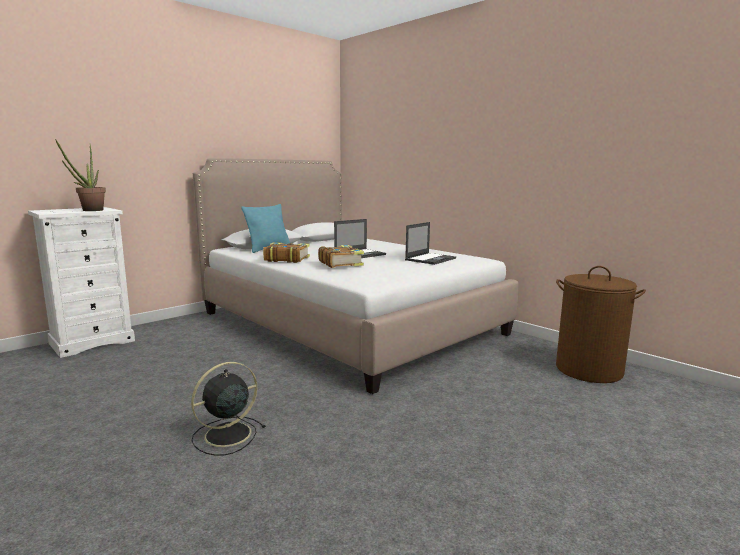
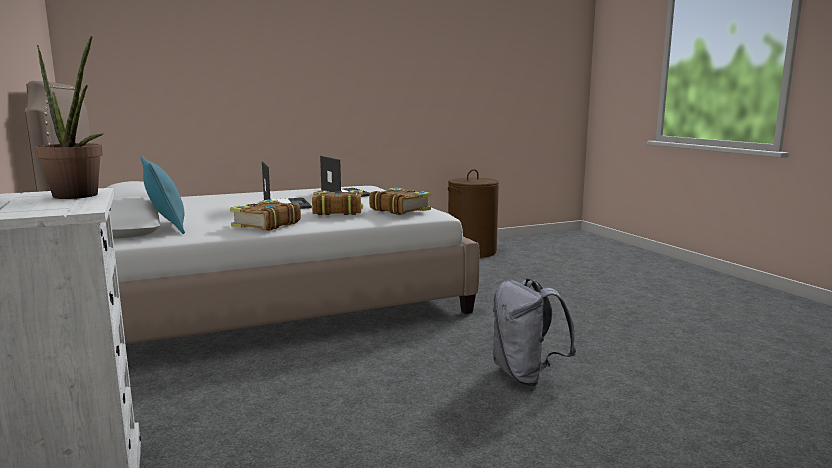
camera: 70 degrees left, 0 degrees up
(226, 435) = (526, 375): black fan -> grey backpack
(364, 274) = (399, 209): none -> book

